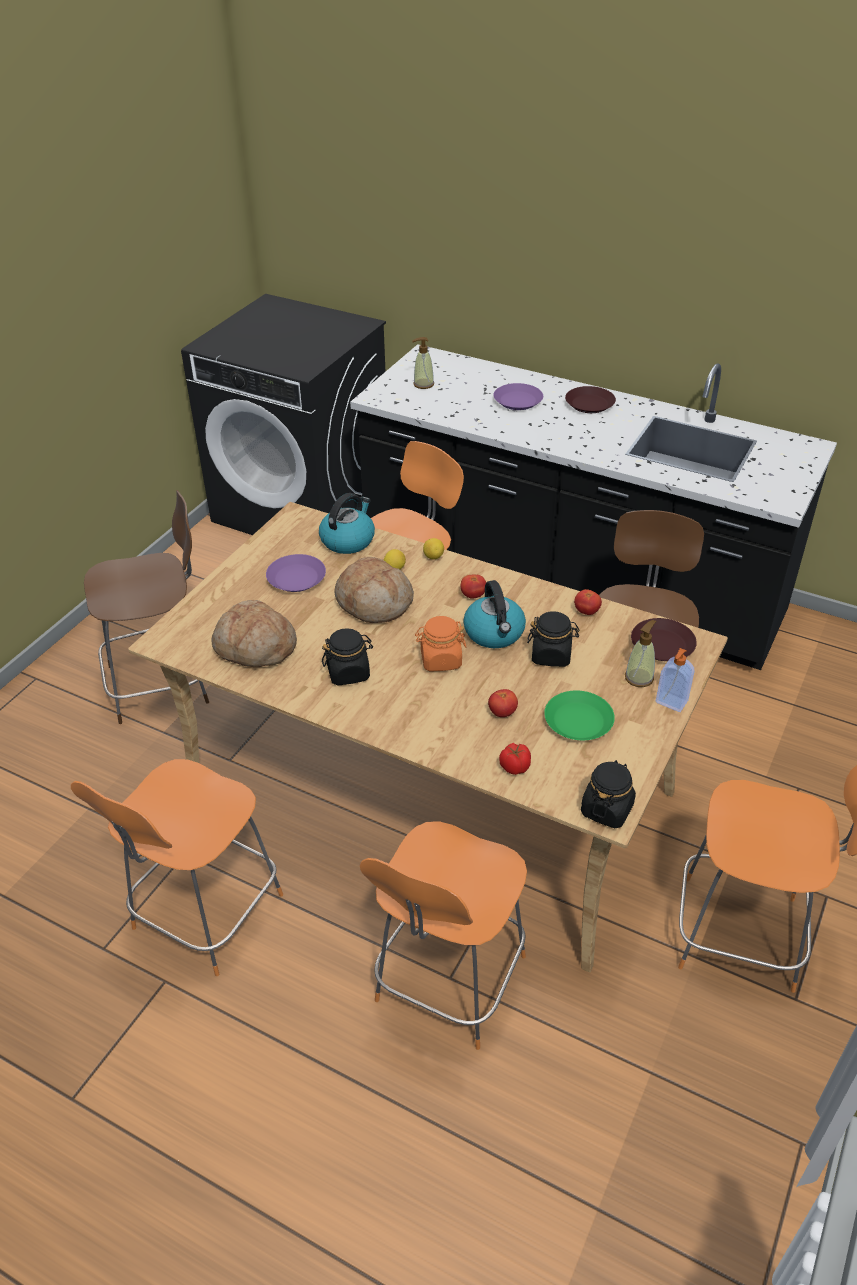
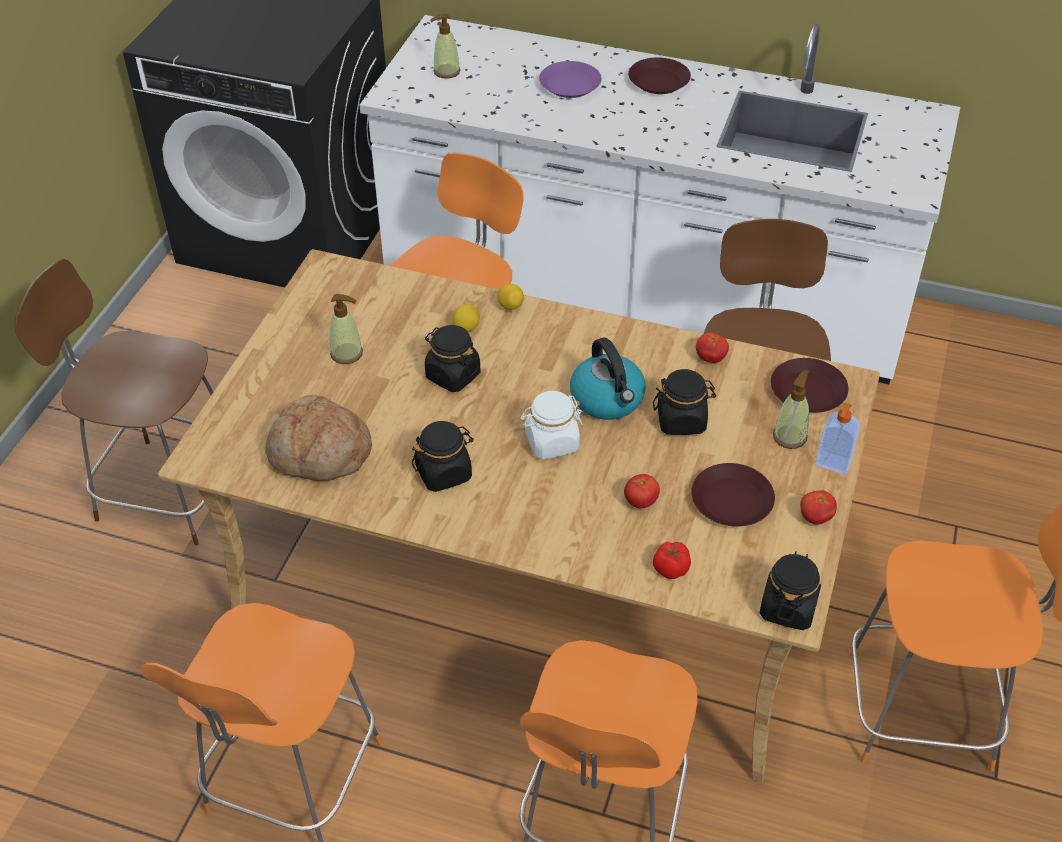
camera: 10 degrees left, 5 degrees up
(163, 683) = (165, 490): brown chair -> brown chair turned 135 degrees counterclockwise
(296, 578) = (347, 354): purple plate -> soap dispenser
(348, 540) = (399, 295): kettle -> none
(374, 602) = (452, 375): bread -> black jar
(440, 660) = (551, 442): orange jar -> white jar
(473, 595) = (570, 352): tomato -> tomato (815, 518)
(569, 583) = (644, 298): black counter -> white counter
(577, 721) = (730, 501): green plate -> brown plate

